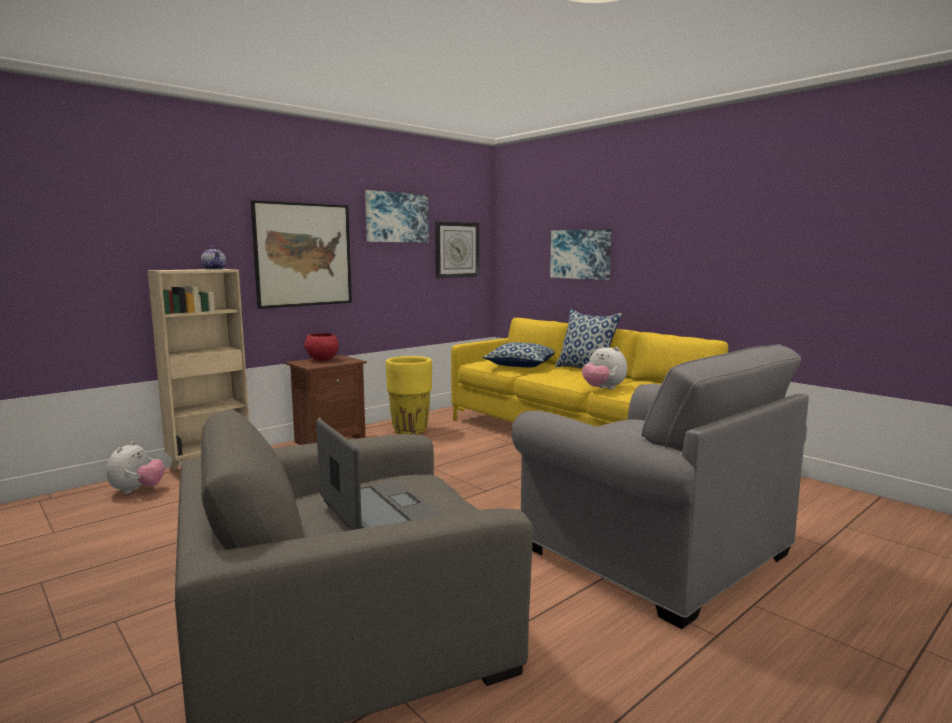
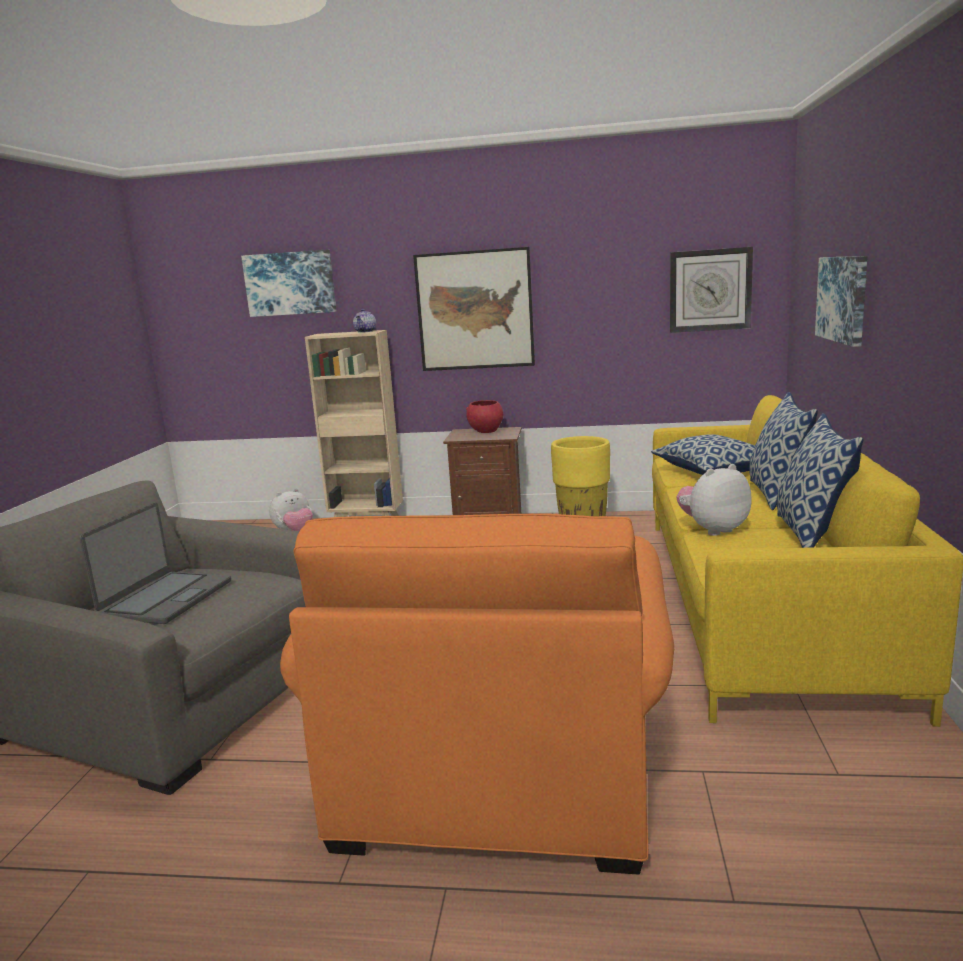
camera: 50 degrees right, 5 degrees up
(396, 217) = (605, 253): picture -> picture (290, 283)
(603, 389) = (713, 530): plush toy -> plush toy turned 60 degrees clockwise
(649, 381) = (812, 534): none -> pillow
(654, 551) = (498, 769): grey armchair -> orange armchair

